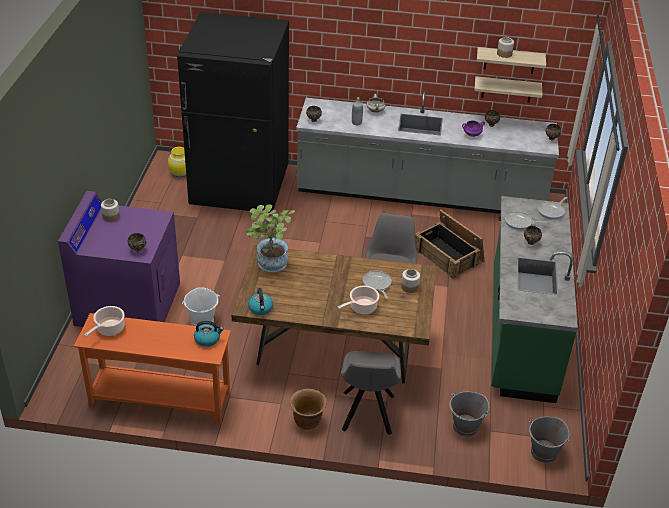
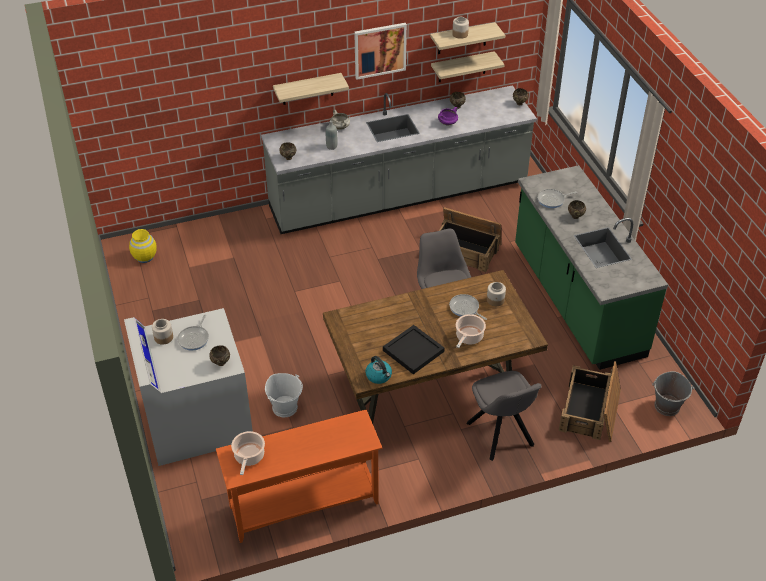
camera: 25 degrees left, 5 degrees up
(128, 303) = (197, 419): purple washing machine -> white washing machine
(207, 339) = (352, 427): kettle -> none
(240, 185) = (217, 248): black fridge -> none
(269, 265) = (354, 328): potted plant -> none
(305, 301) = (413, 351): none -> black tray
(307, 421) = (454, 465): brown planter -> none
(353, 67) = (307, 89): none -> shelf
(426, 49) = (380, 50): none -> picture
(465, 427) = (590, 410): grey bucket -> crate
(552, 211) = (571, 178): frying pan -> frying pan (194, 338)

